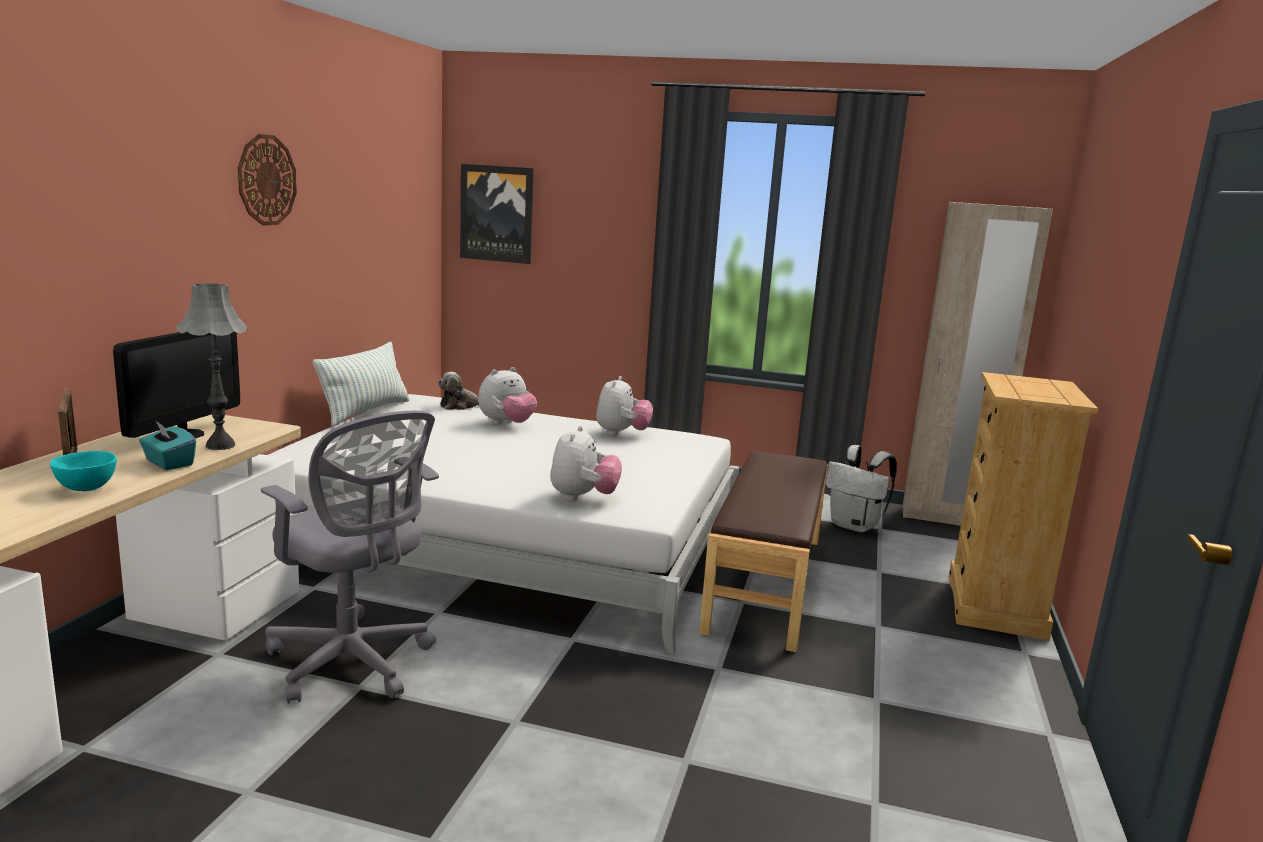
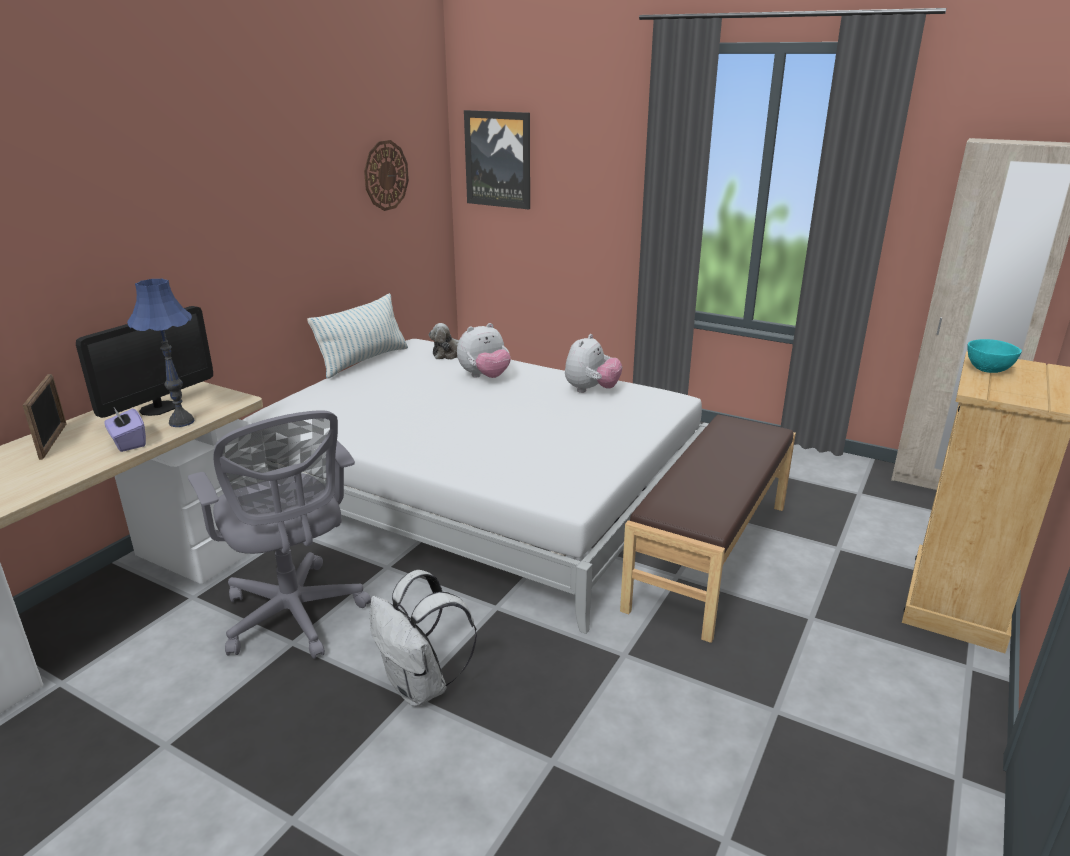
camera: 15 degrees right, 10 degrees up
(87, 489) = (48, 472): turquoise bowl -> turquoise bowl (989, 370)
(168, 463) = (128, 442): turquoise tissue box -> purple tissue box
(220, 446) = (181, 422): grey table lamp -> blue table lamp
(266, 180) = (245, 157): wall clock -> wall clock (386, 175)
(583, 498) = (515, 472): plush toy -> none
(855, 526) = (833, 489): white backpack -> white backpack (421, 687)

